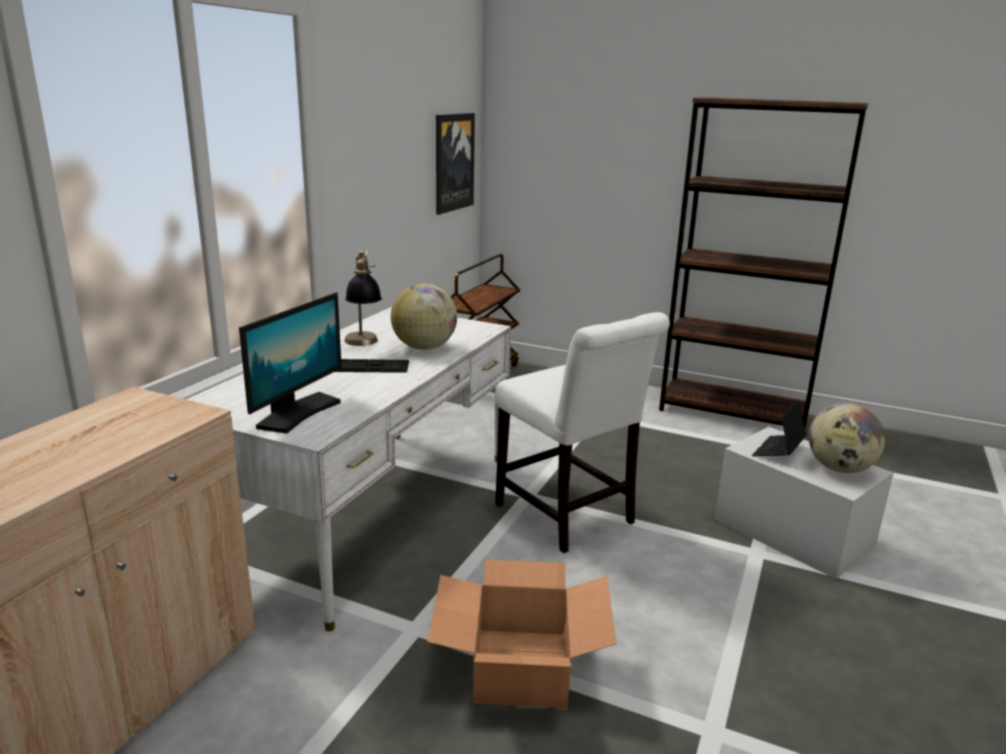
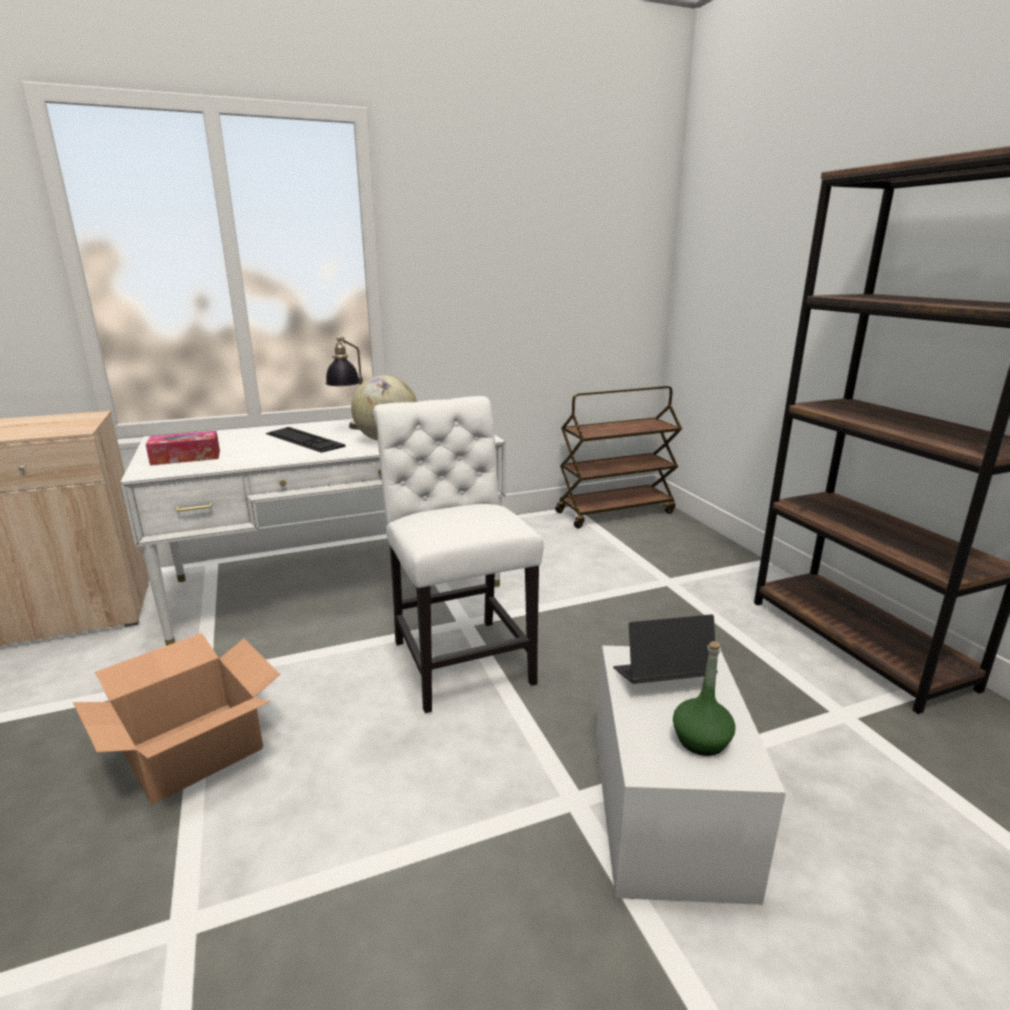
camera: 45 degrees right, 0 degrees up
(298, 413) = (186, 457): monitor -> tissue box
(453, 162) = (613, 280): picture -> none
(569, 517) = (459, 658): white chair -> white chair turned 150 degrees clockwise
(839, 469) = (701, 740): globe -> green bottle

